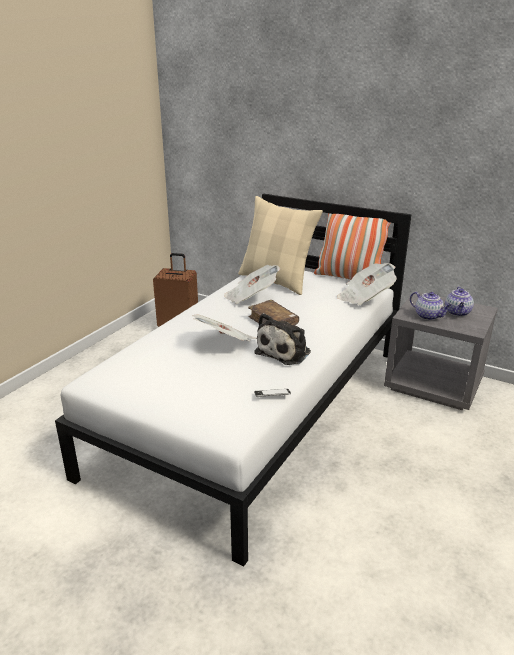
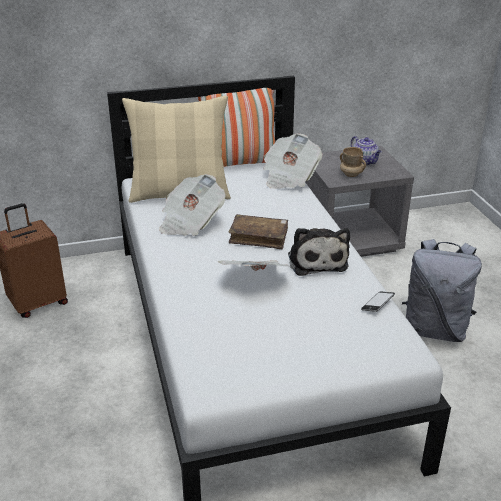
camera: 45 degrees left, 5 degrees up
(404, 479) = (434, 329): none -> grey backpack
(428, 316) = (351, 174): teapot -> beige mug

